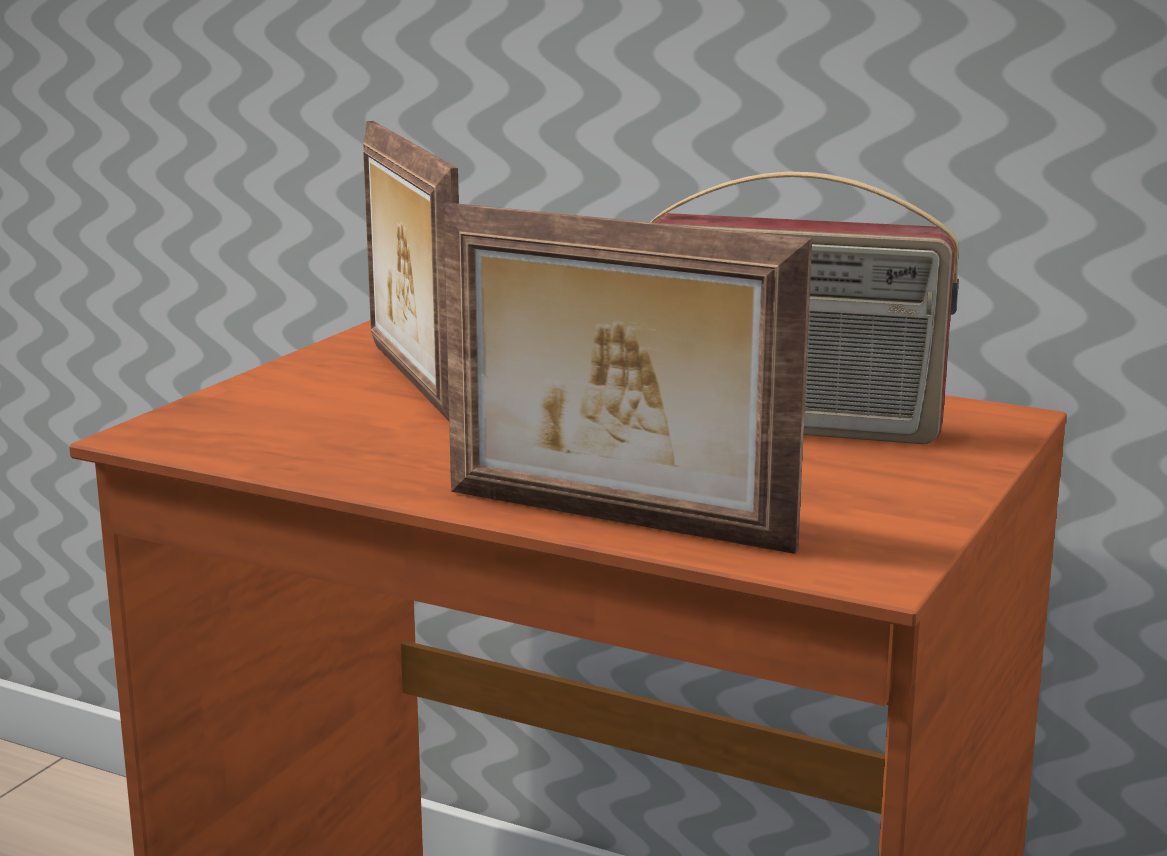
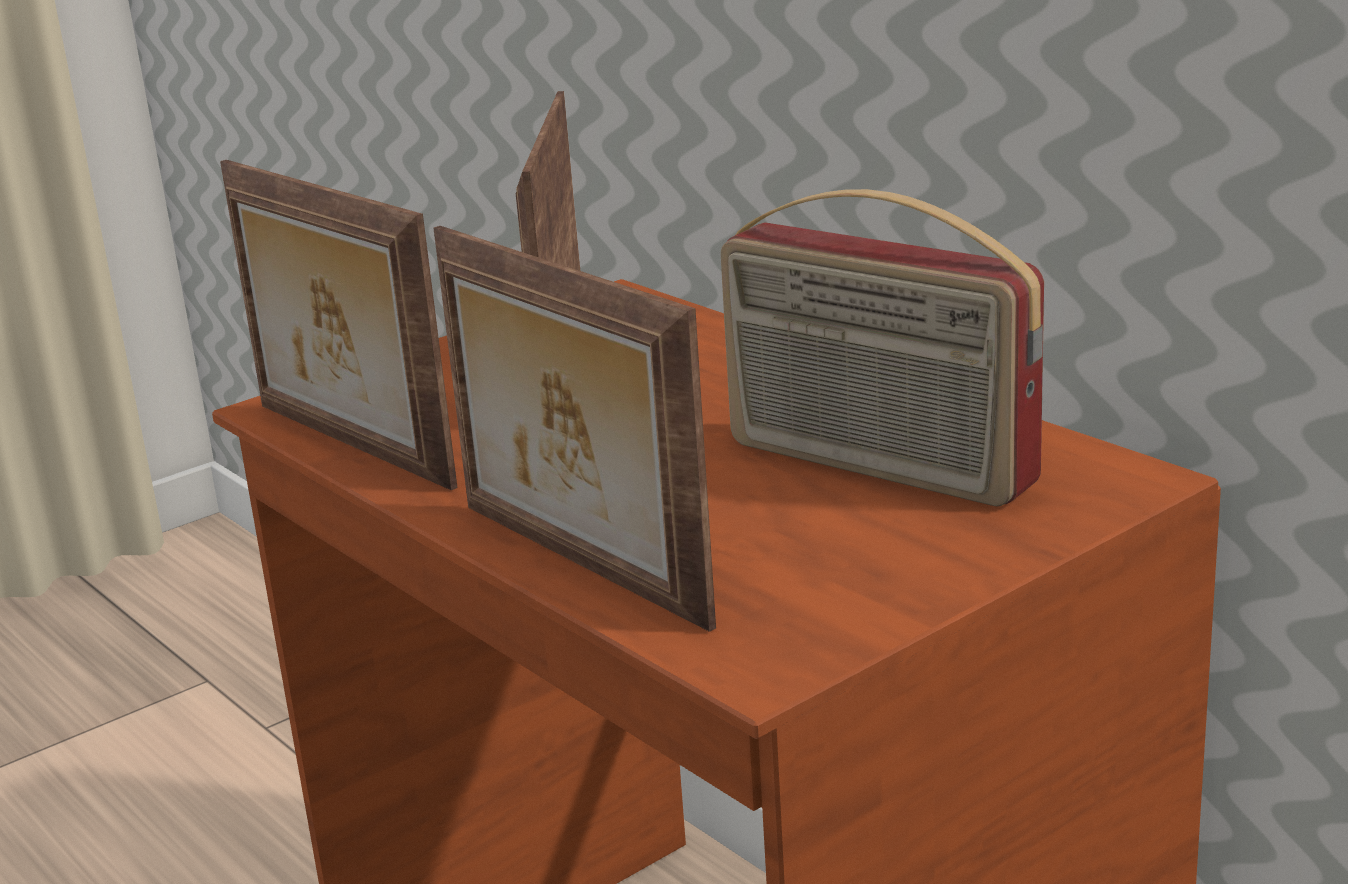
camera: 25 degrees right, 5 degrees up
(263, 458) = (348, 446): none -> picture frame

